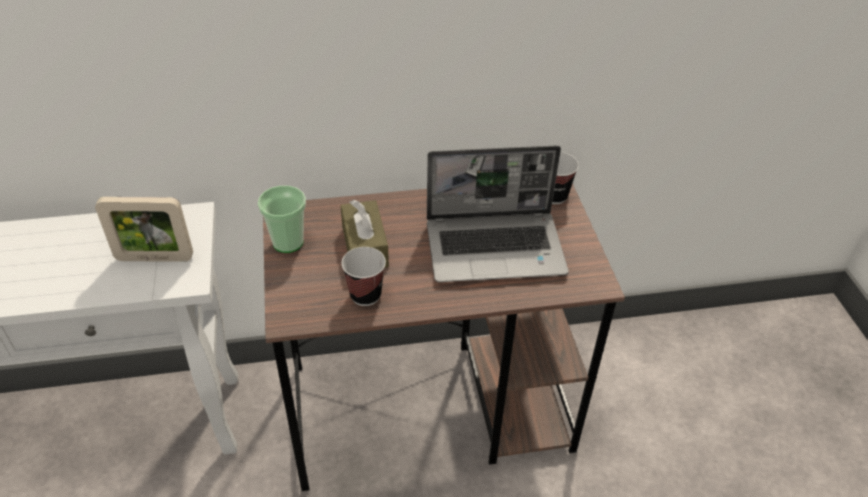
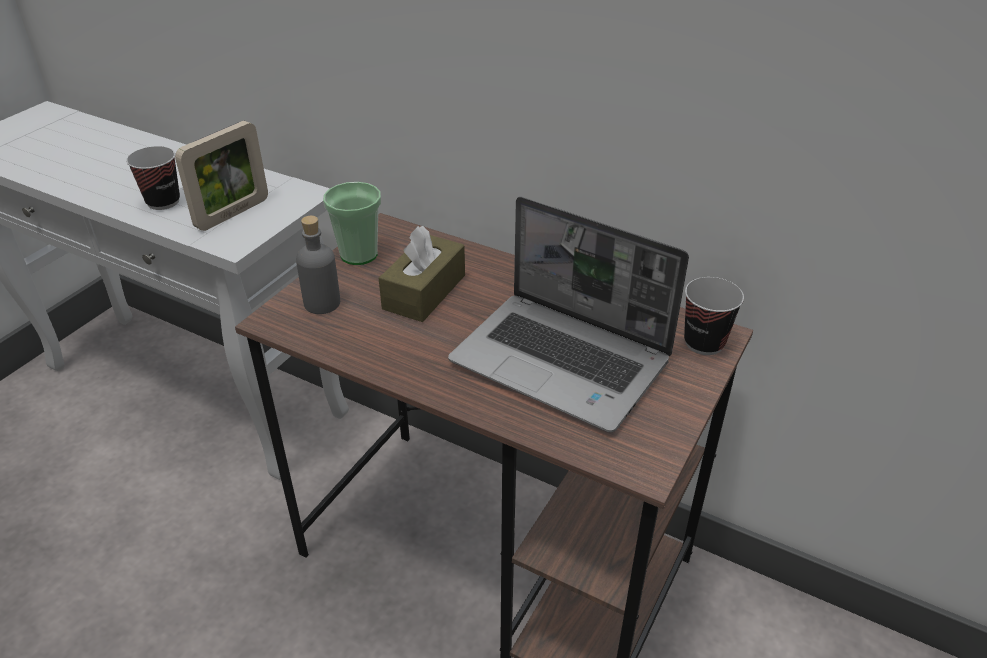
camera: 40 degrees right, 5 degrees down
(154, 258) = (232, 214): picture frame -> picture frame turned 90 degrees counterclockwise
(306, 289) = (322, 303): none -> grey bottle
(365, 295) = (367, 336): cup -> cup (163, 202)

